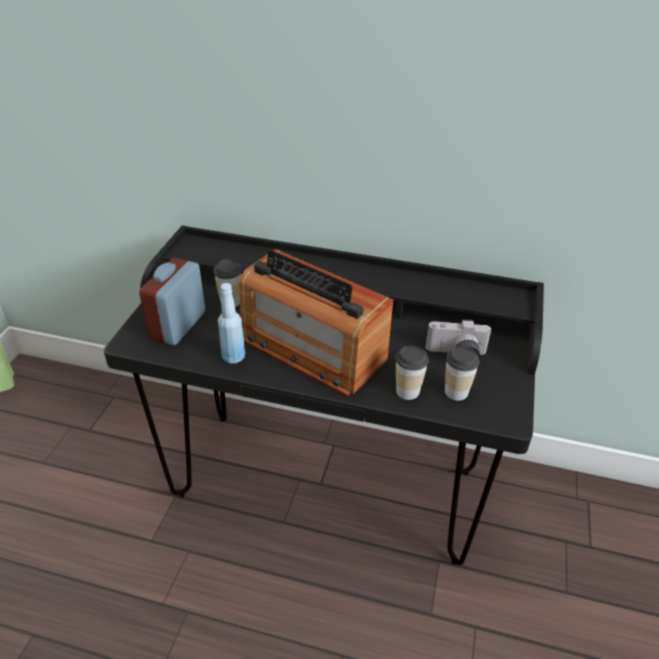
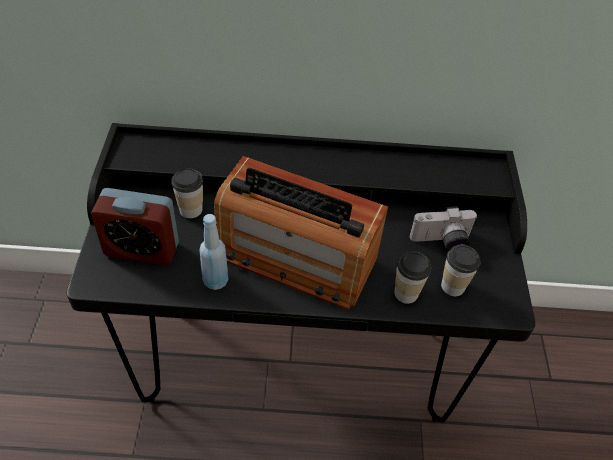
camera: 15 degrees left, 10 degrees up
(178, 325) = (142, 249): alarm clock -> alarm clock turned 90 degrees counterclockwise

